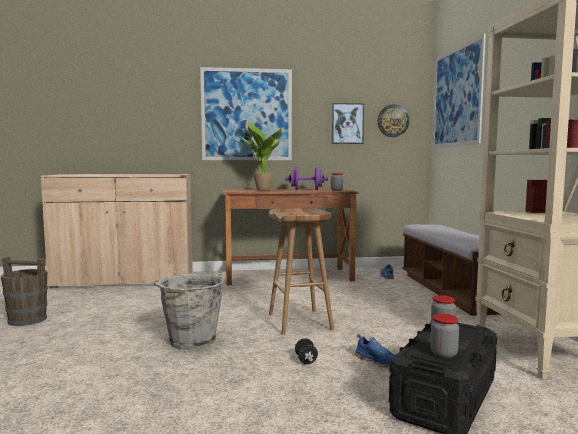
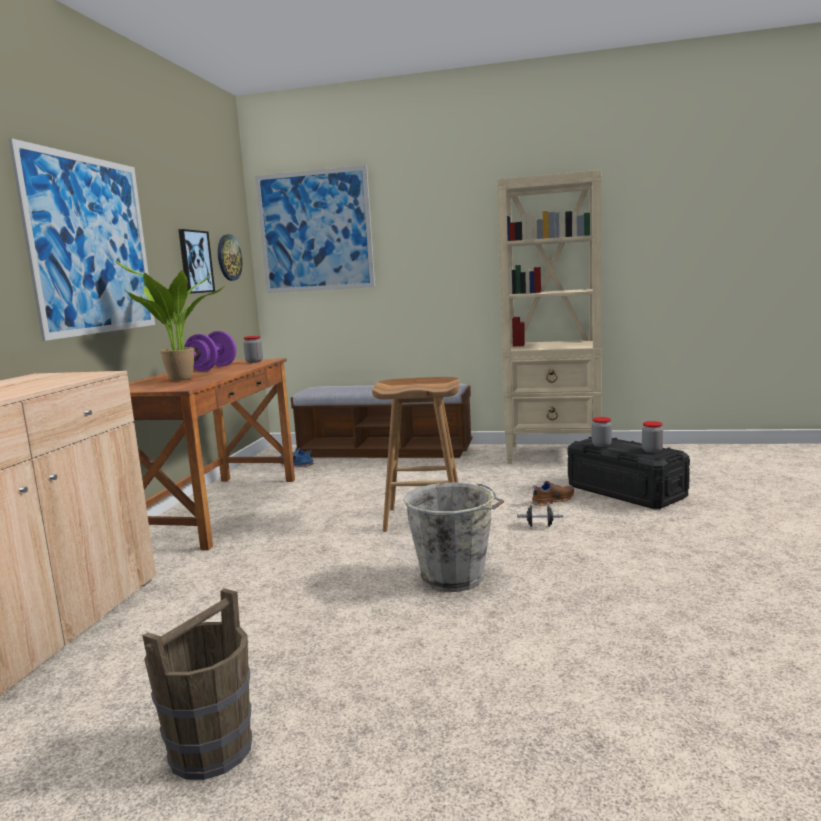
camera: 70 degrees left, 5 degrees up
(378, 361) = (552, 501): blue shoe -> brown shoe

